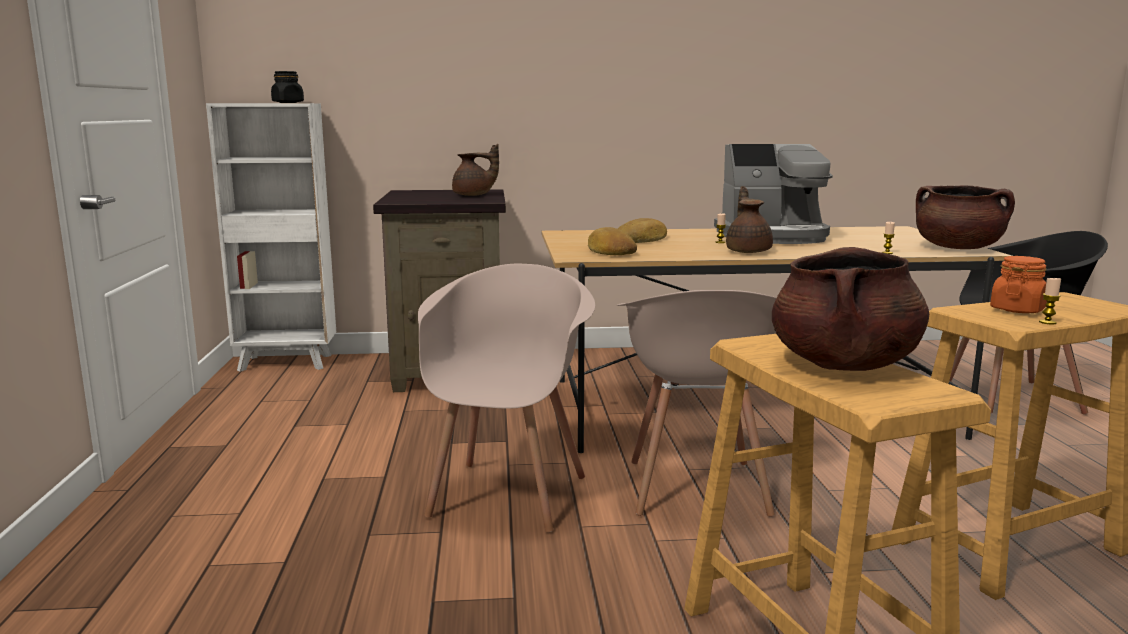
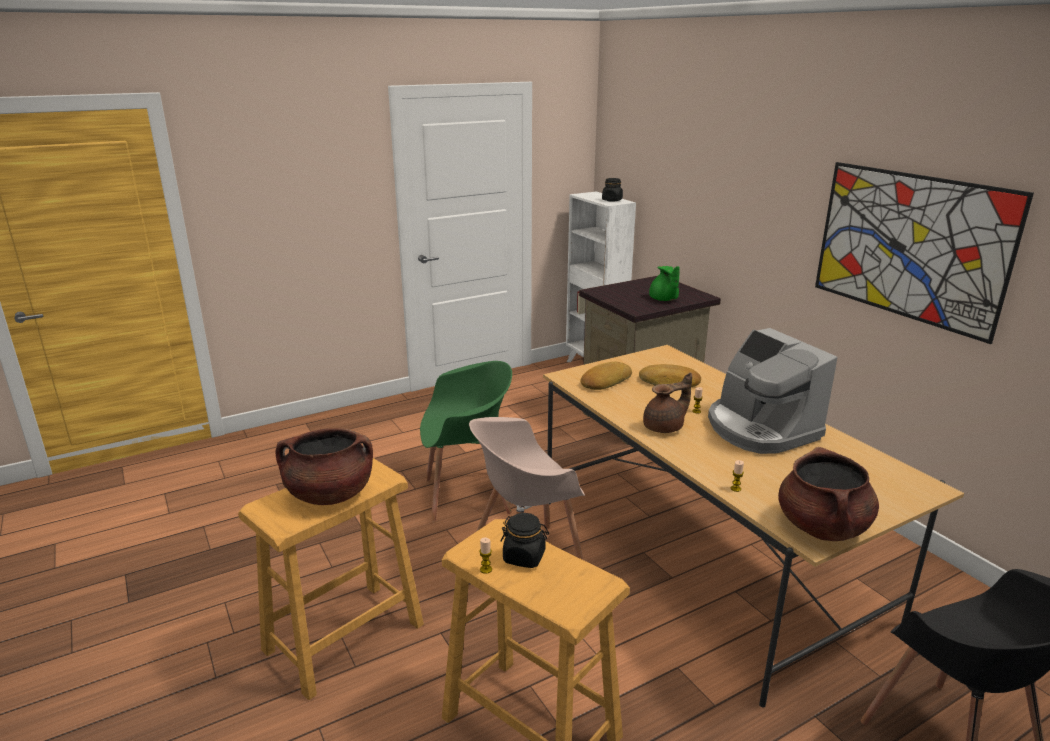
camera: 65 degrees right, 10 degrees up
(473, 195) = (664, 299): brown teapot -> green teapot
(508, 495) = (468, 495): beige chair -> green chair
(718, 75) = (909, 246): none -> picture
(1017, 310) = (524, 557): orange jar -> black jar

